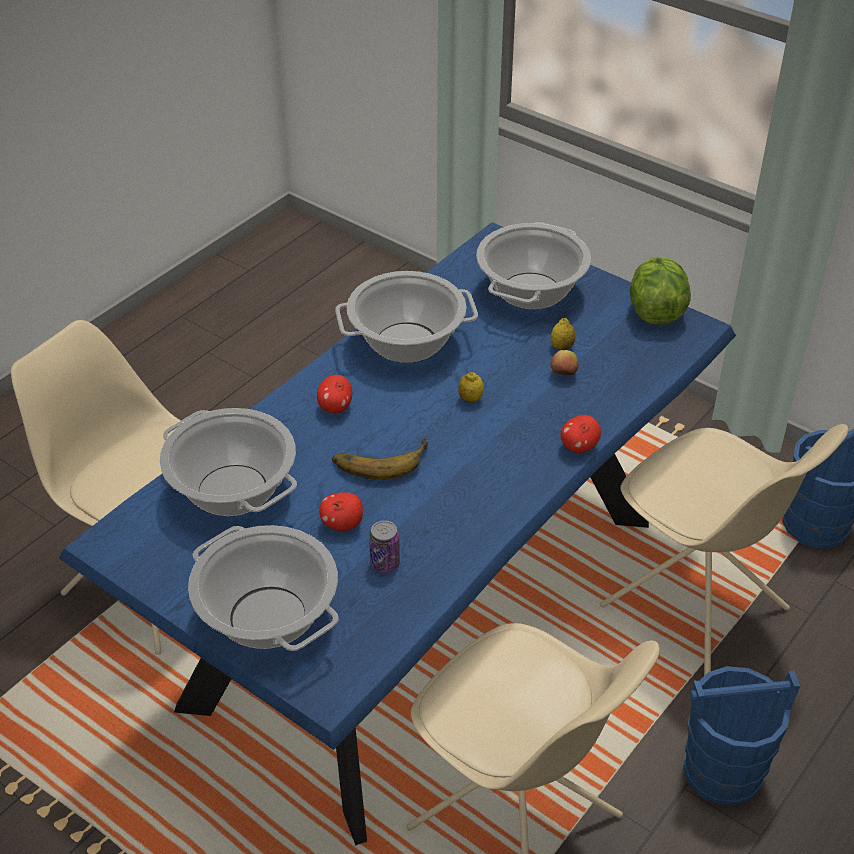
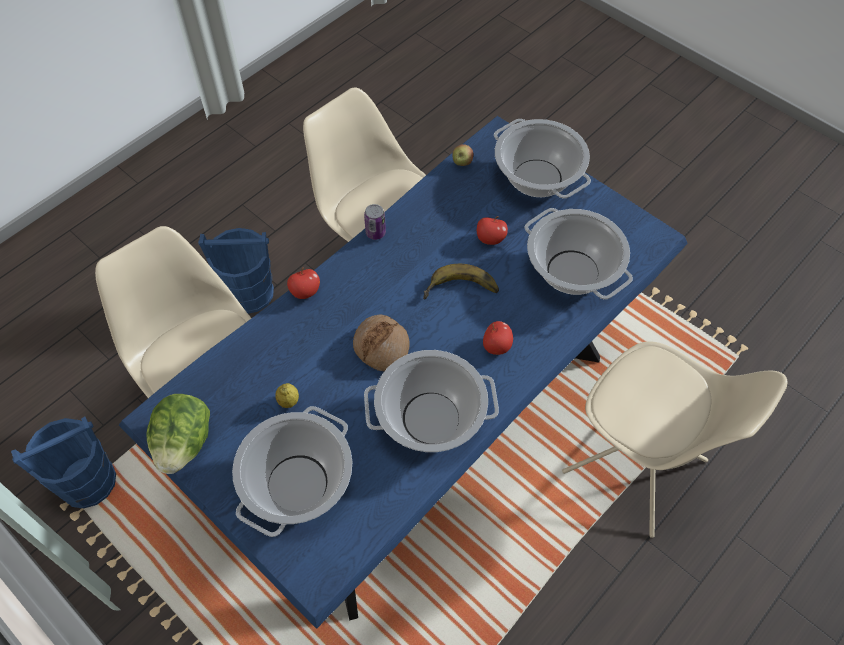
camera: 175 degrees left, 15 degrees up
(385, 563) = (462, 208): can -> can (375, 233)
(470, 399) = (382, 347): lemon -> bread
(563, 374) = (296, 368): apple -> apple (462, 163)

